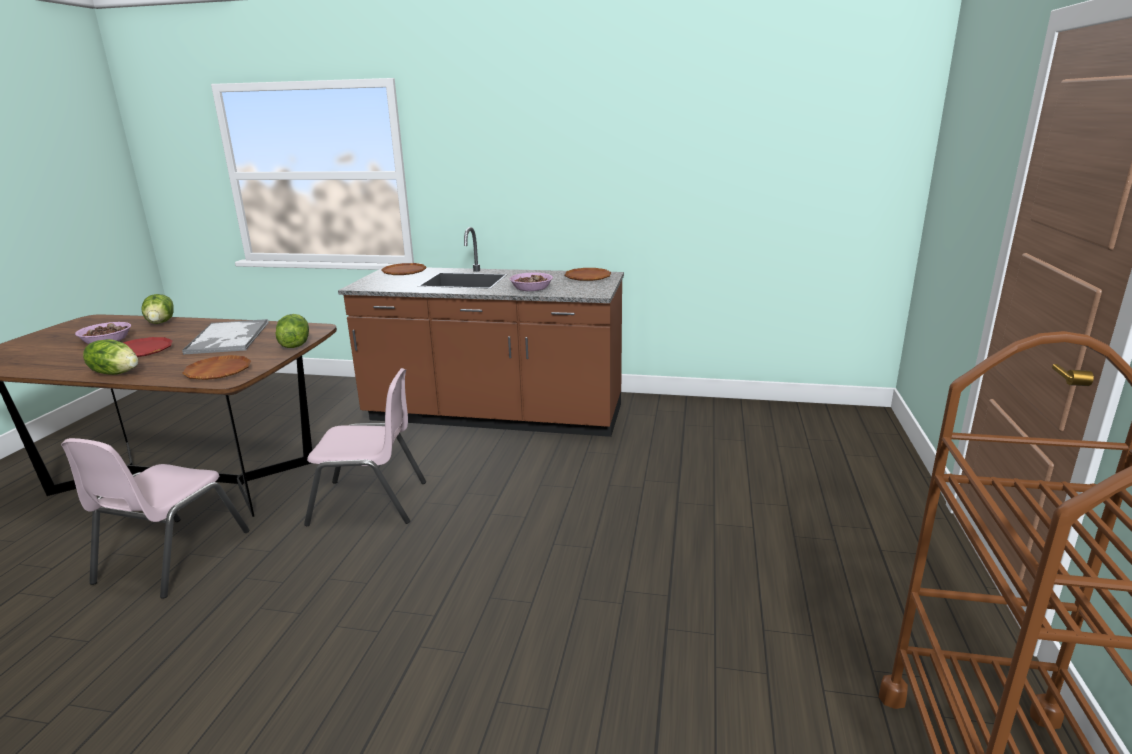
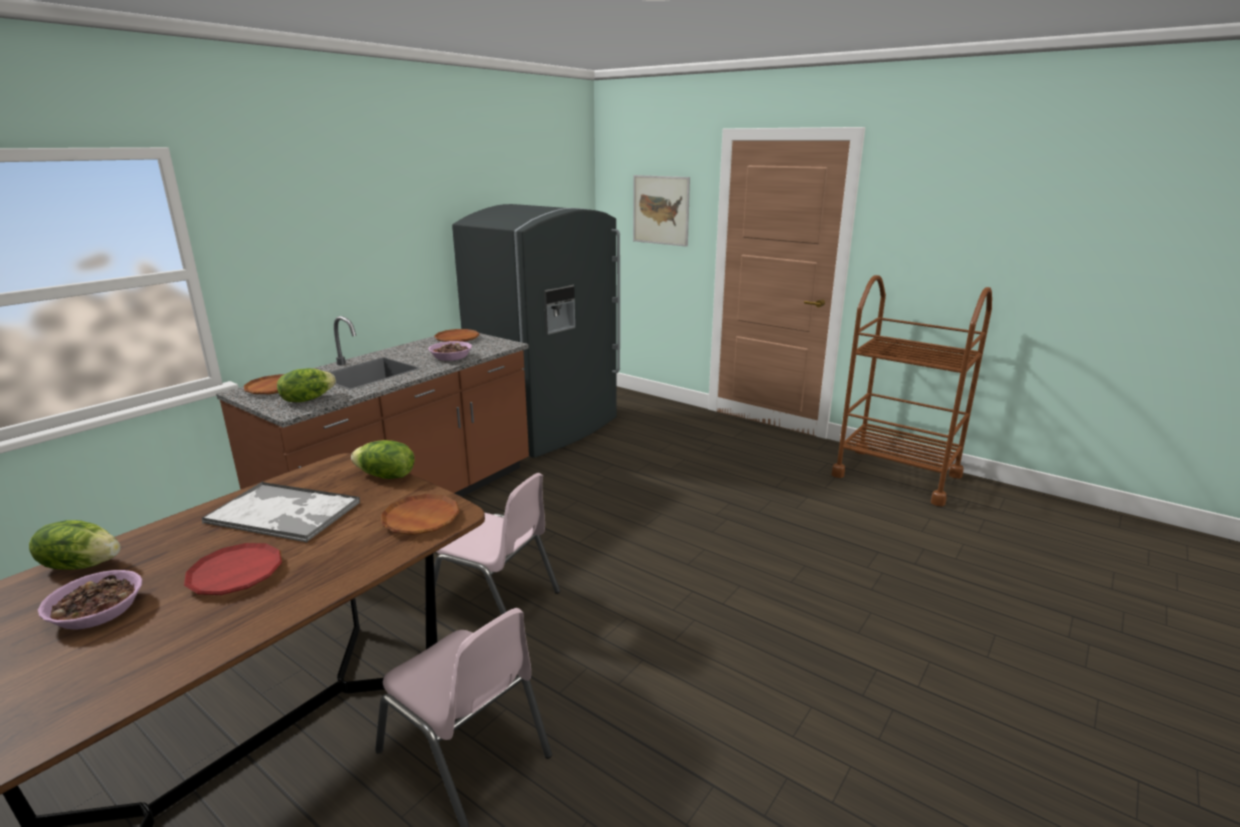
camera: 65 degrees left, 0 degrees up
(116, 373) = (312, 589): lettuce -> lettuce (307, 399)
(369, 503) = (495, 600): pink chair -> pink chair turned 90 degrees clockwise
(716, 422) = (548, 429): none -> grey fridge
(973, 163) = (661, 210): none -> picture

